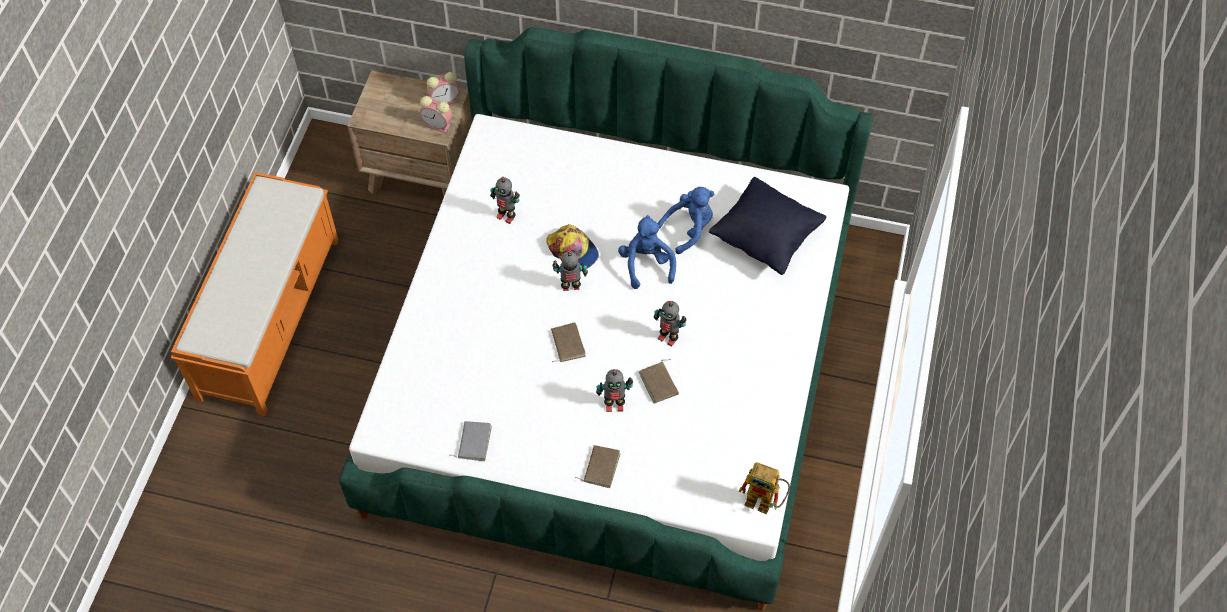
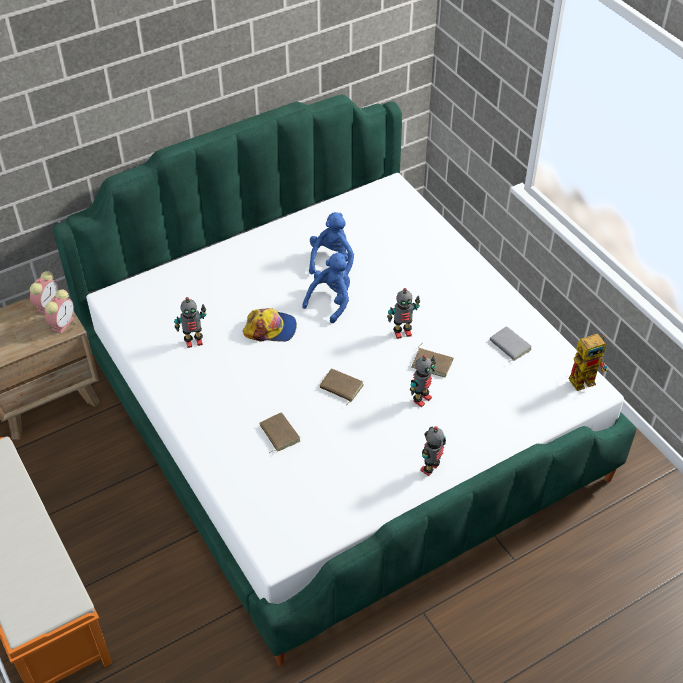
camera: 45 degrees left, 10 degrees down
(439, 125) = (63, 323): alarm clock -> alarm clock turned 45 degrees counterclockwise
(473, 442) = (356, 501): grey book -> grey book (509, 346)
(571, 287) = (298, 351): toy robot -> toy robot (431, 468)
(600, 467) = (462, 443): brown book -> brown book (278, 434)
(646, 264) = (331, 301): blue plush toy -> blue plush toy turned 90 degrees clockwise
(765, 238) = (387, 233): black pillow -> none

